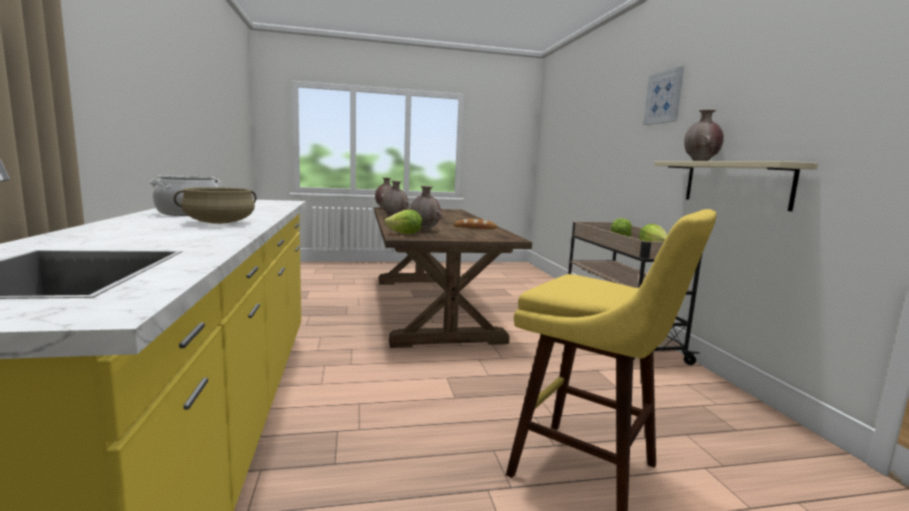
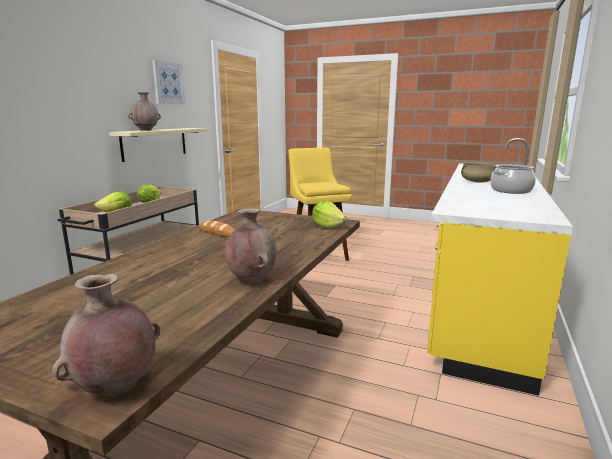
camera: 145 degrees left, 5 degrees up
(424, 230) = (291, 232): brown vase -> none
(664, 97) = (65, 65): picture -> picture (168, 83)

